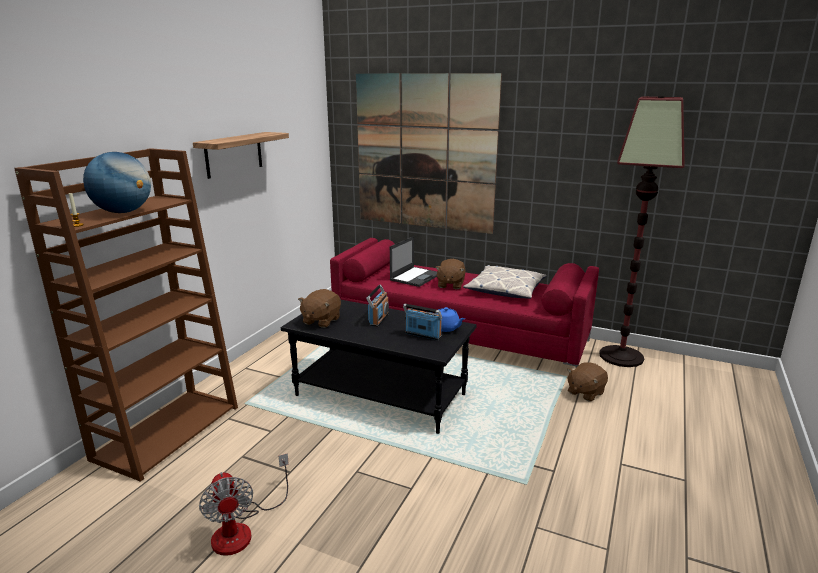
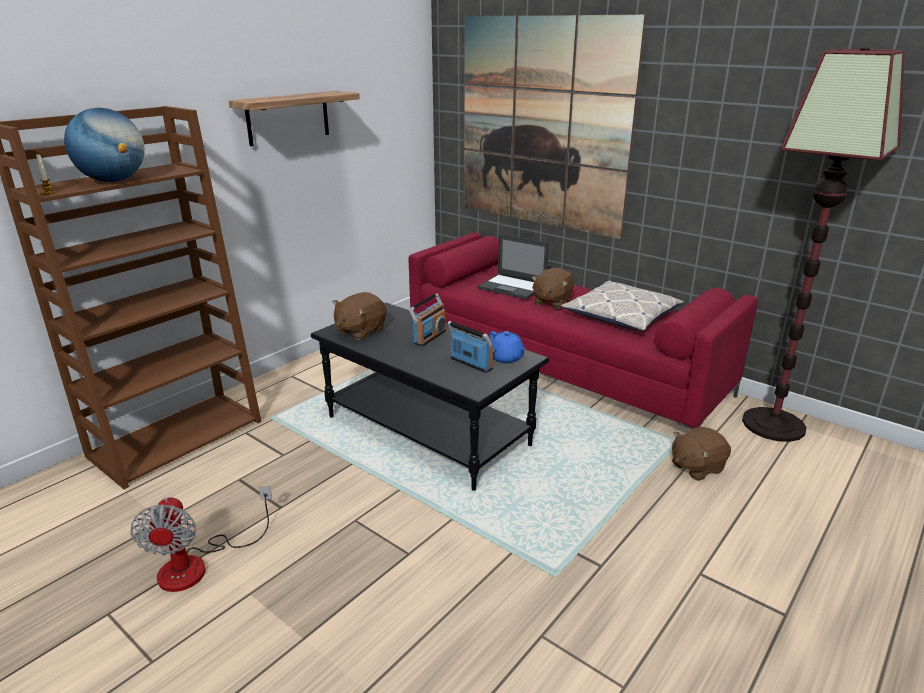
camera: 15 degrees right, 5 degrees up
(415, 277) = (513, 287): laptop -> laptop turned 75 degrees clockwise

